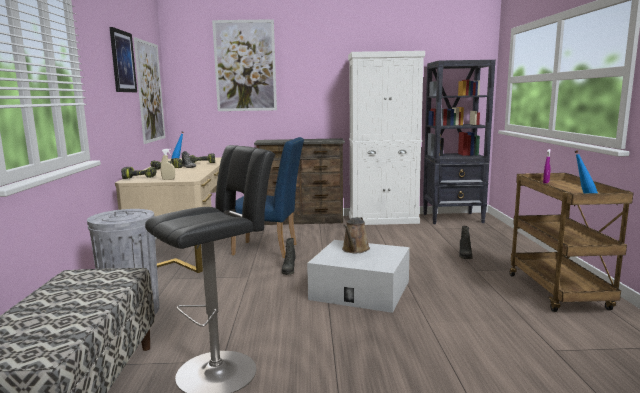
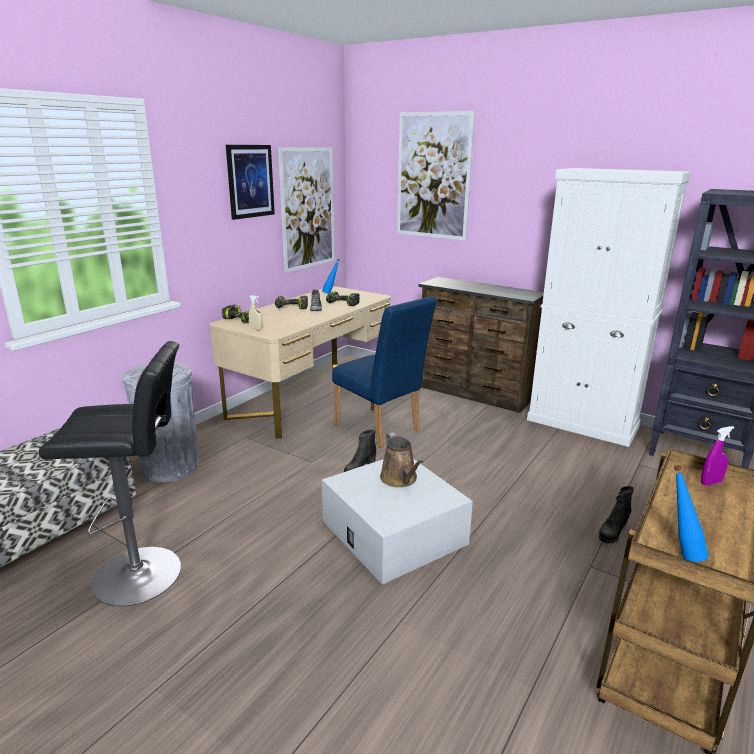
camera: 35 degrees right, 10 degrees up
(355, 250) = (400, 479): brown watering can -> brown watering can turned 75 degrees counterclockwise

